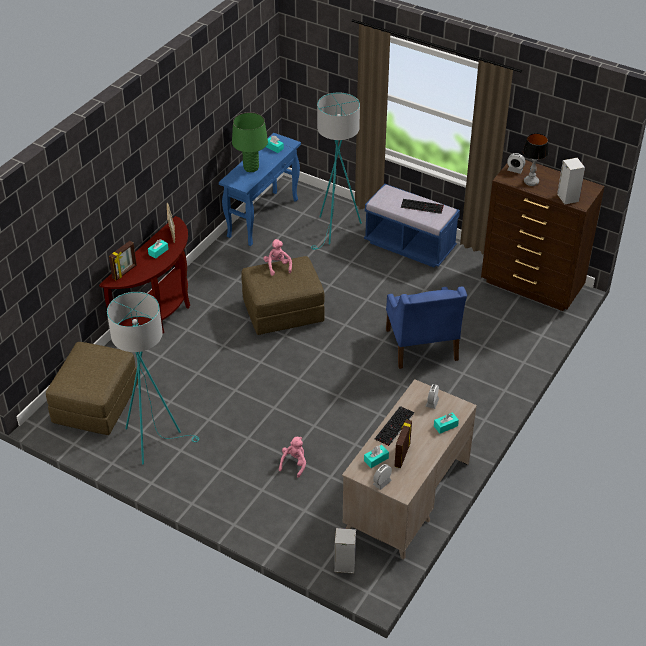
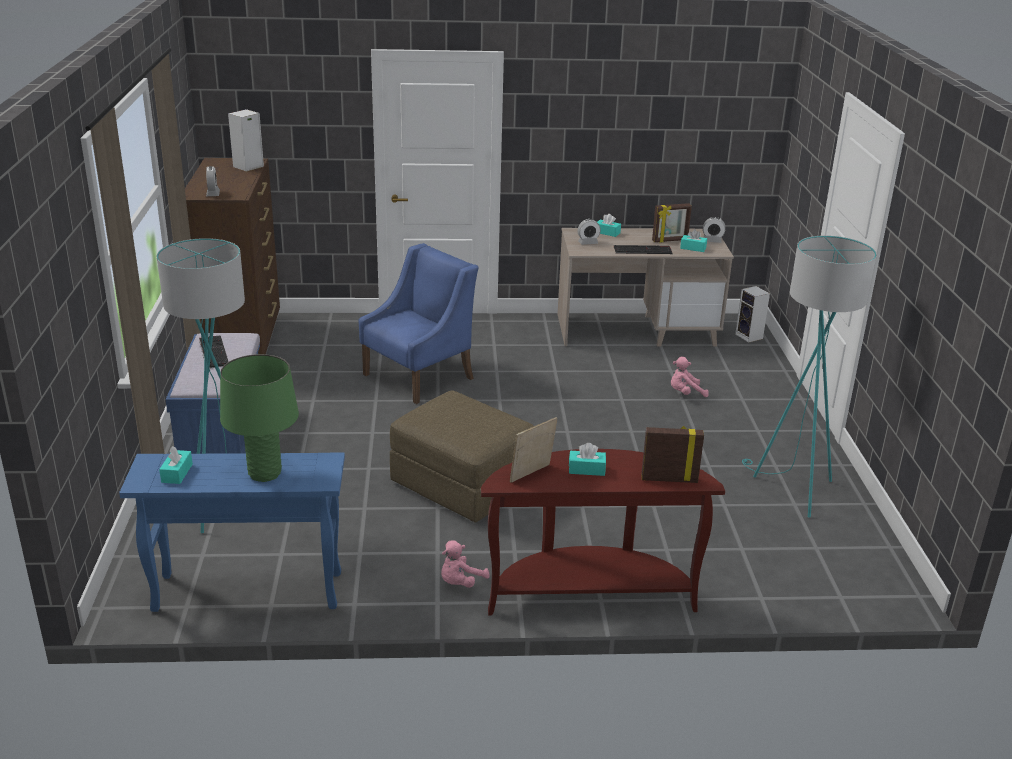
camera: 125 degrees left, 15 degrees down
(96, 404) = (814, 562): brown ottoman -> none
(277, 266) = (446, 429): pink plush toy -> pink plush toy (460, 582)
(531, 182) = (232, 184): table lamp -> none

